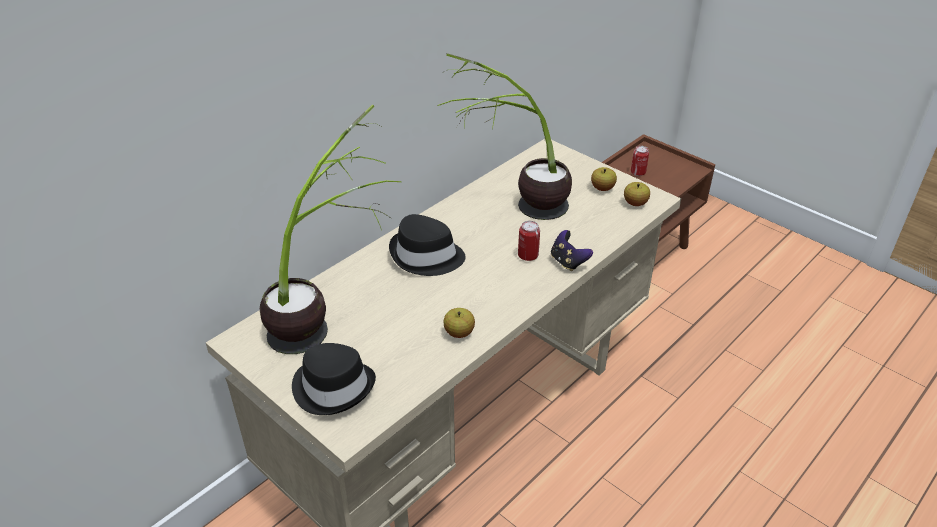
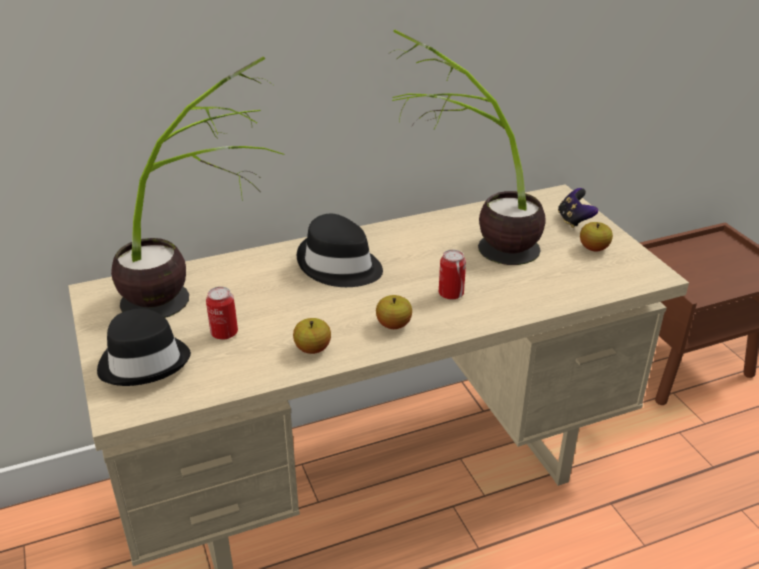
camera: 25 degrees right, 5 degrees down
(568, 262) = (493, 313): game controller -> game controller (574, 221)
(635, 203) = (623, 273): apple -> apple (393, 325)
(638, 172) = (693, 261): can -> can (224, 333)

